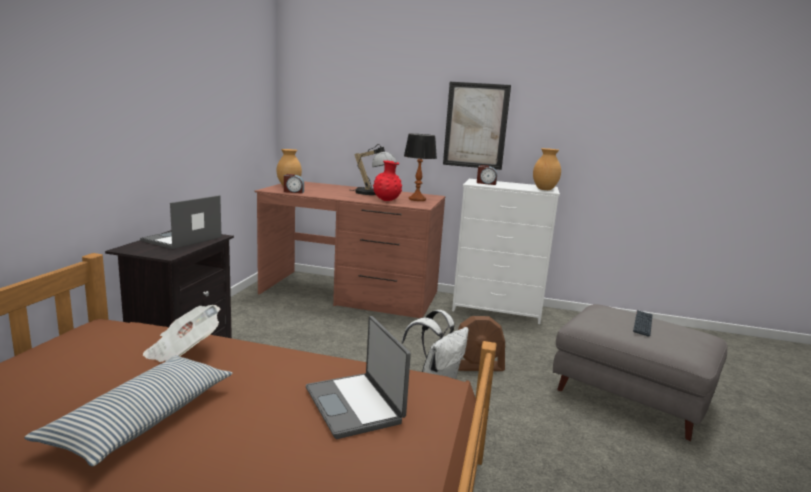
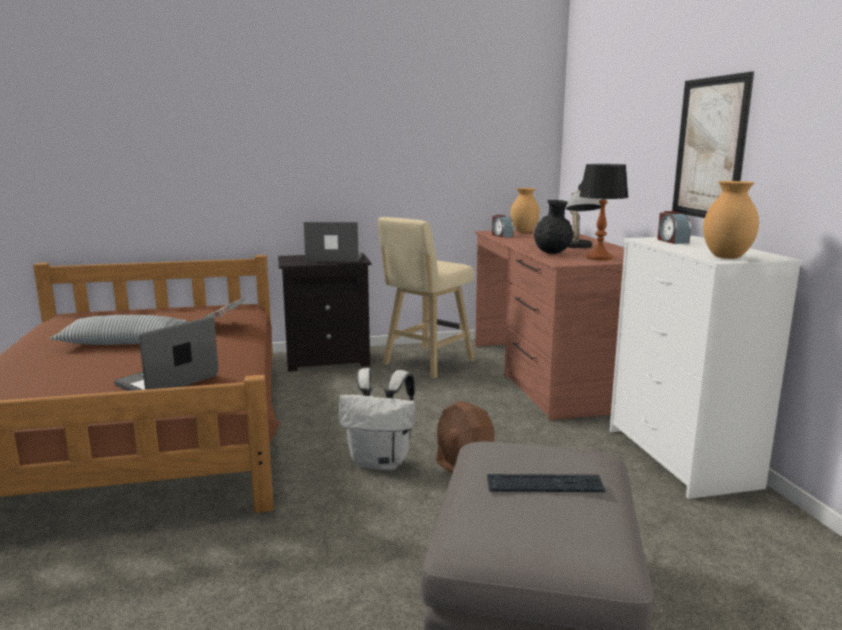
camera: 65 degrees right, 0 degrees up
(266, 320) = (425, 363): none -> beige stool
(386, 200) = (552, 253): red vase -> black vase

